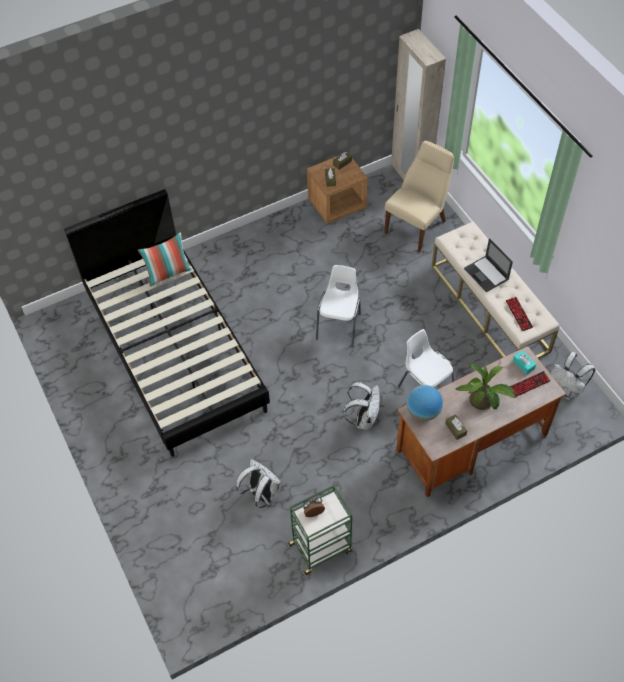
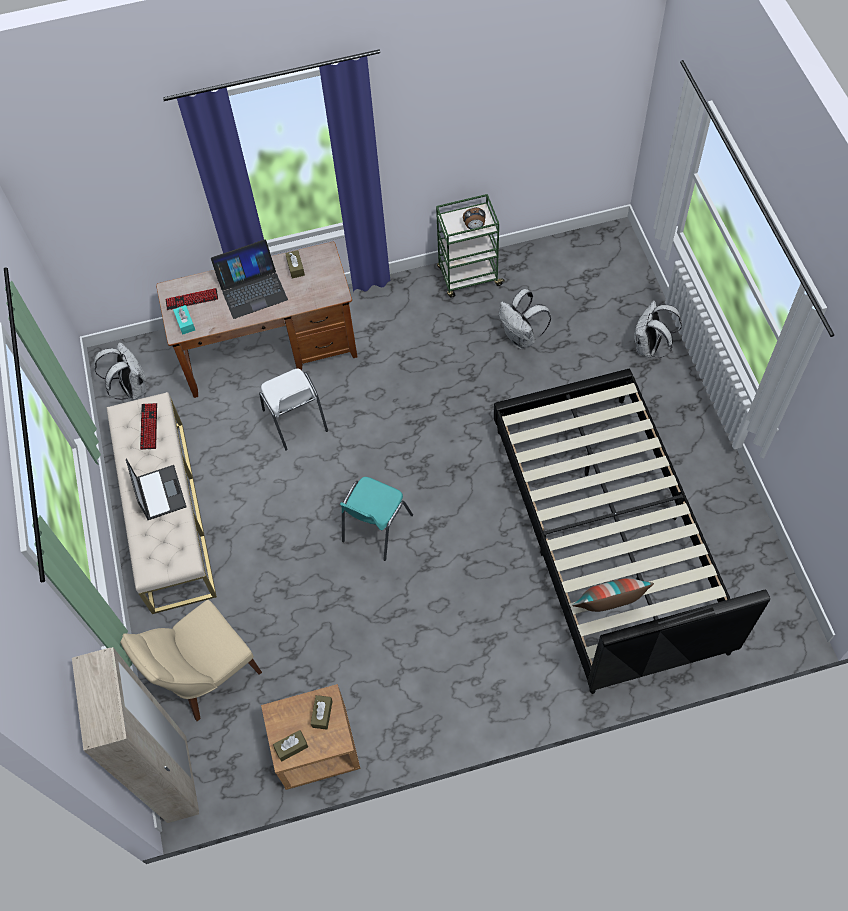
camera: 165 degrees left, 5 degrees up
(339, 325) = (375, 529): white chair -> turquoise chair
(364, 418) = (382, 400): white backpack -> white backpack (649, 347)
(423, 411) = (323, 291): globe -> none
(483, 403) = (252, 289): potted plant -> laptop

